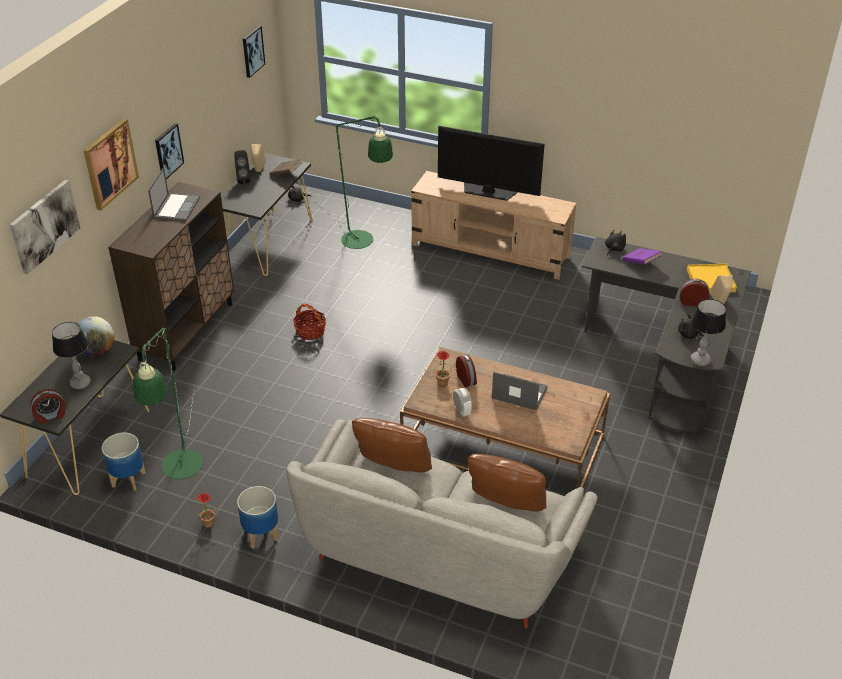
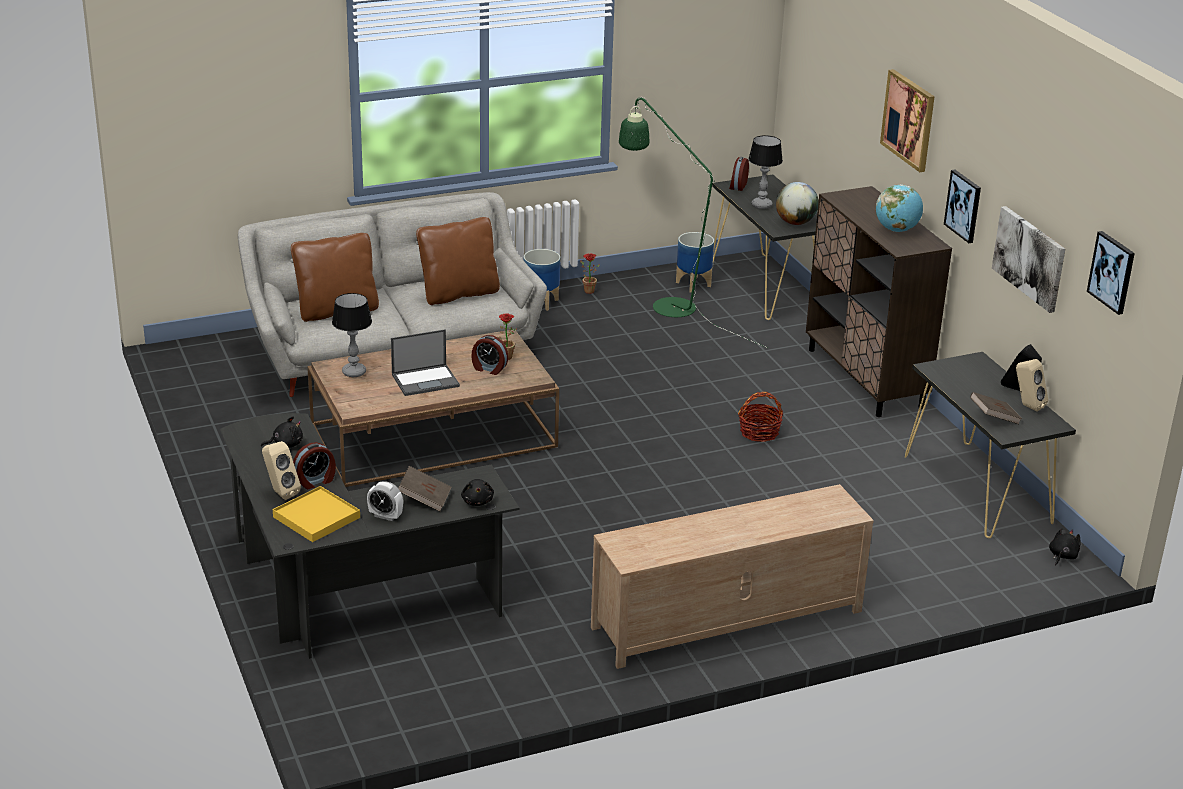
camera: 135 degrees right, 10 degrees down
(44, 225) = (847, 84): picture -> picture (1029, 258)
(176, 207) = (897, 230): laptop -> globe
(362, 243) = (884, 544): green floor lamp -> none
(462, 411) = (459, 346): alarm clock -> alarm clock (385, 516)
(488, 191) = (750, 530): television -> none
(641, 263) = (424, 499): purple book -> brown book
(700, 360) = (251, 426): table lamp -> table lamp (353, 372)

